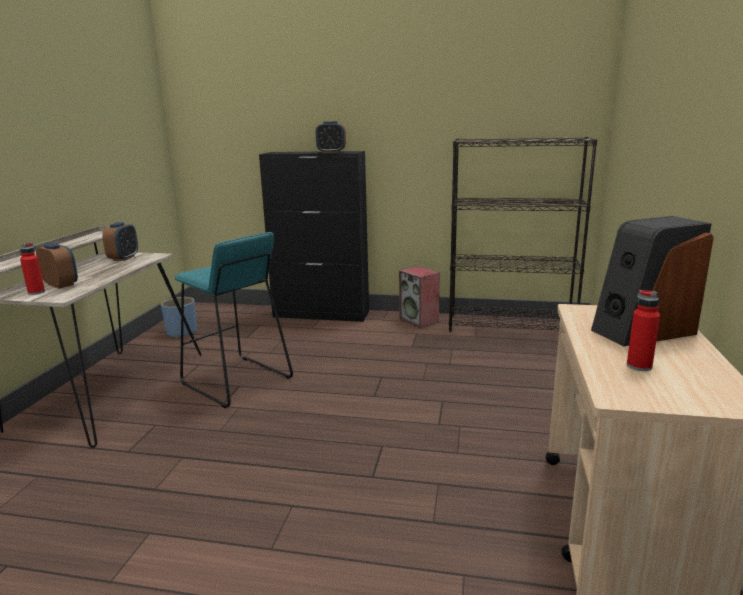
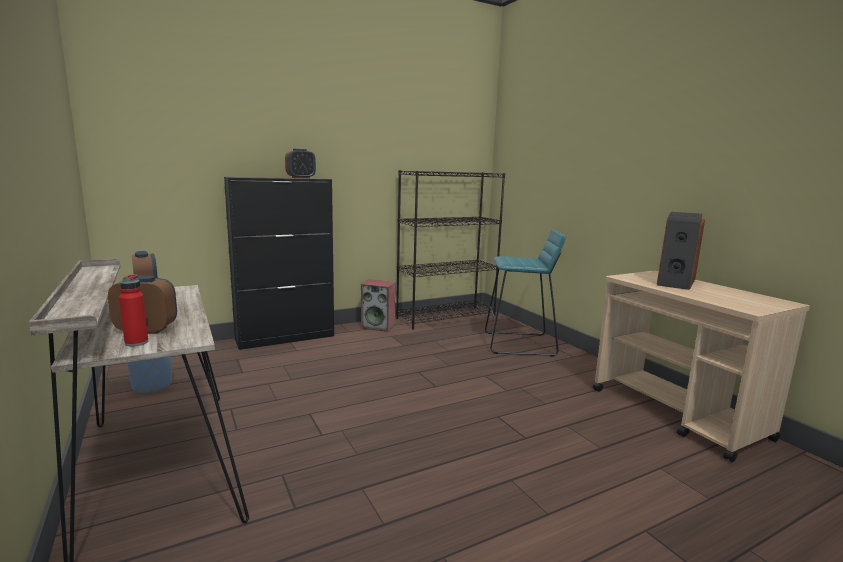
camera: 40 degrees left, 5 degrees down
(236, 381) = (300, 411): turquoise stool -> turquoise stool (520, 344)
(639, 366) = (719, 296): red bottle -> none

